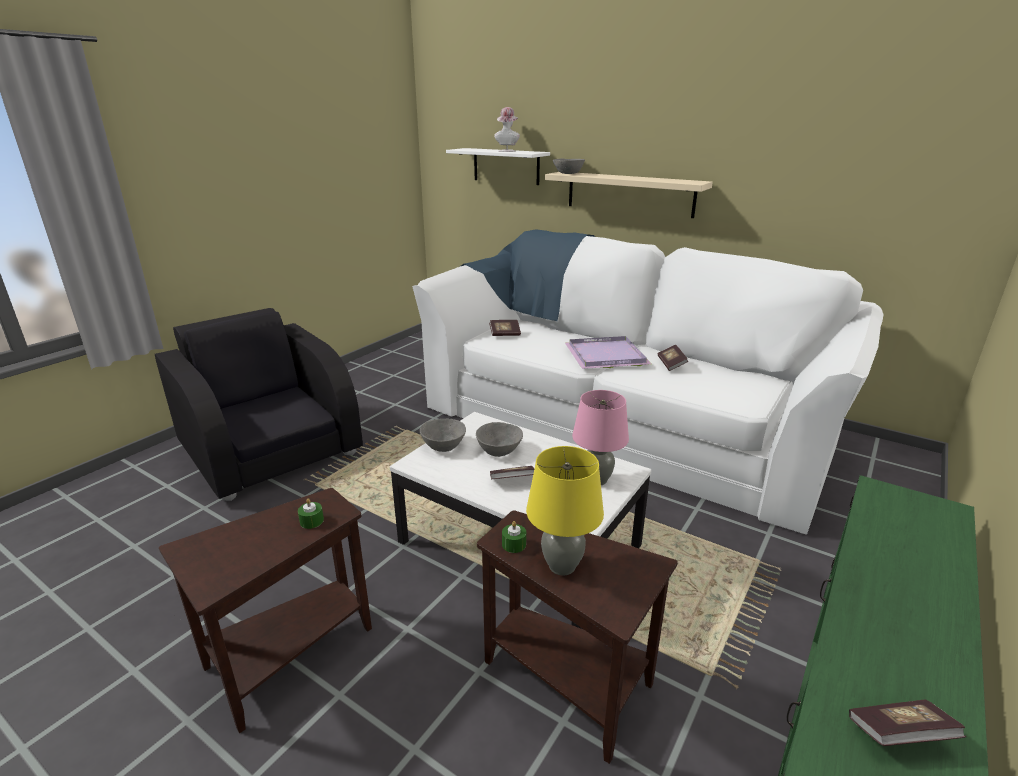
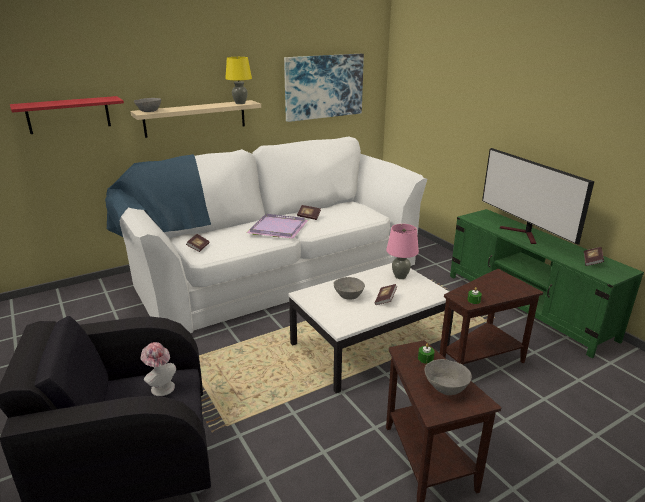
camera: 65 degrees left, 0 degrees up
(444, 446) = (327, 313): grey bowl -> grey bowl (446, 387)
(506, 166) = (68, 115): white shelf -> red shelf
(507, 151) = (81, 100): hat -> hat (160, 387)
(561, 566) = (494, 293): yellow table lamp -> yellow table lamp (240, 103)
(857, 178) = (324, 86): none -> picture
(903, 580) = (524, 234): none -> television

